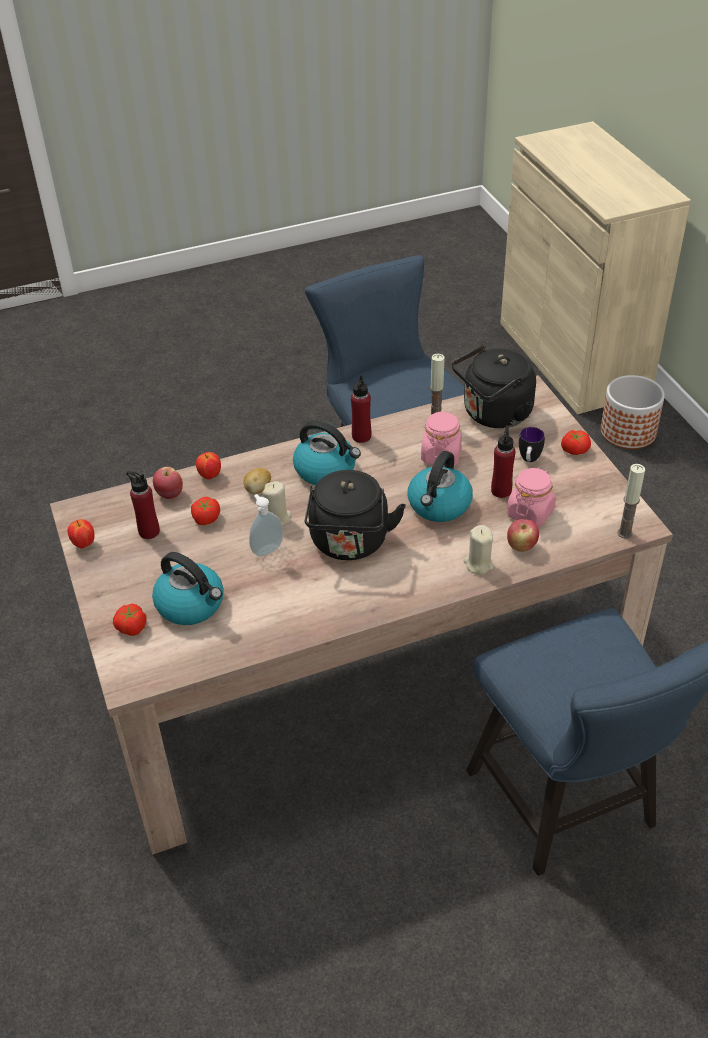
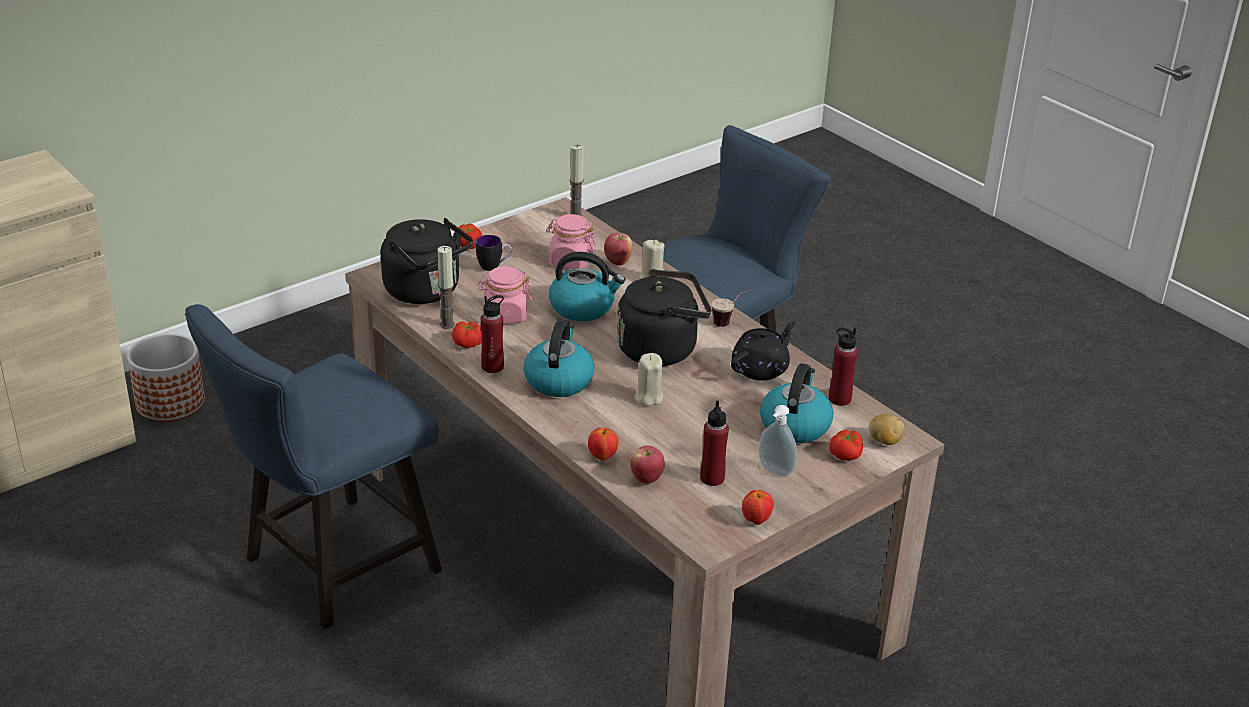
camera: 110 degrees left, 10 degrees down
(205, 518) = (671, 444): tomato -> tomato (468, 344)
(258, 490) = (610, 418): potato -> potato (884, 441)
(266, 549) = (696, 395): soap dispenser -> soap dispenser (774, 471)
(290, 606) = (761, 368): none -> black teapot
(379, 604) = (730, 322): none -> cup
(501, 491) = (546, 277): red bottle -> red bottle (839, 399)

